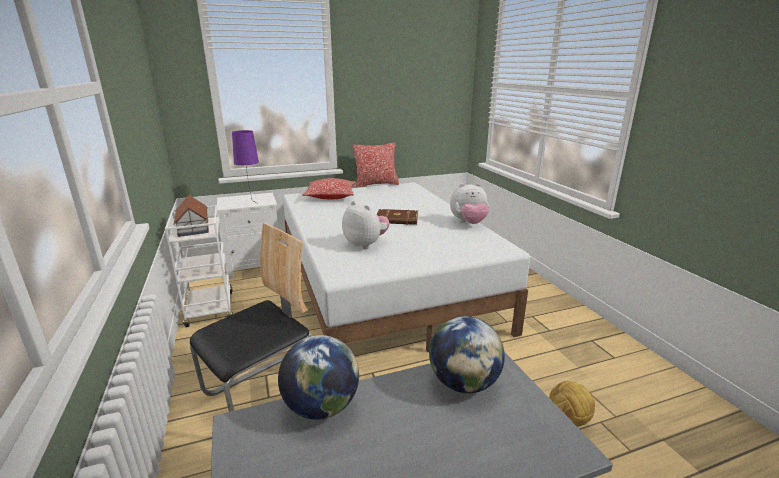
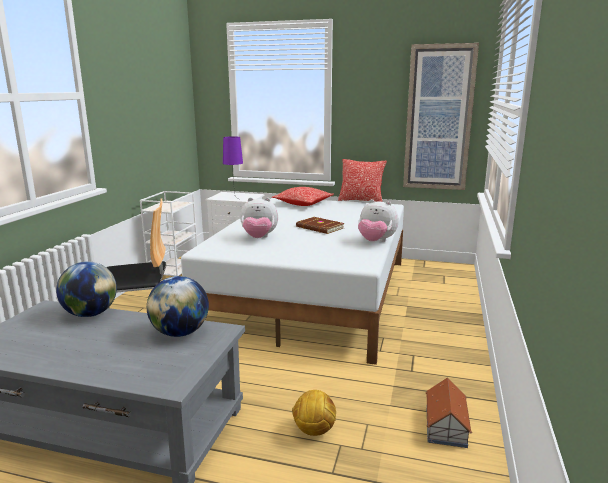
camera: 35 degrees right, 5 degrees down
(193, 227) = (167, 205): toy house -> toy house (445, 426)
(366, 244) = (259, 238): plush toy -> plush toy turned 105 degrees clockwise
(433, 99) = (438, 118): none -> picture

